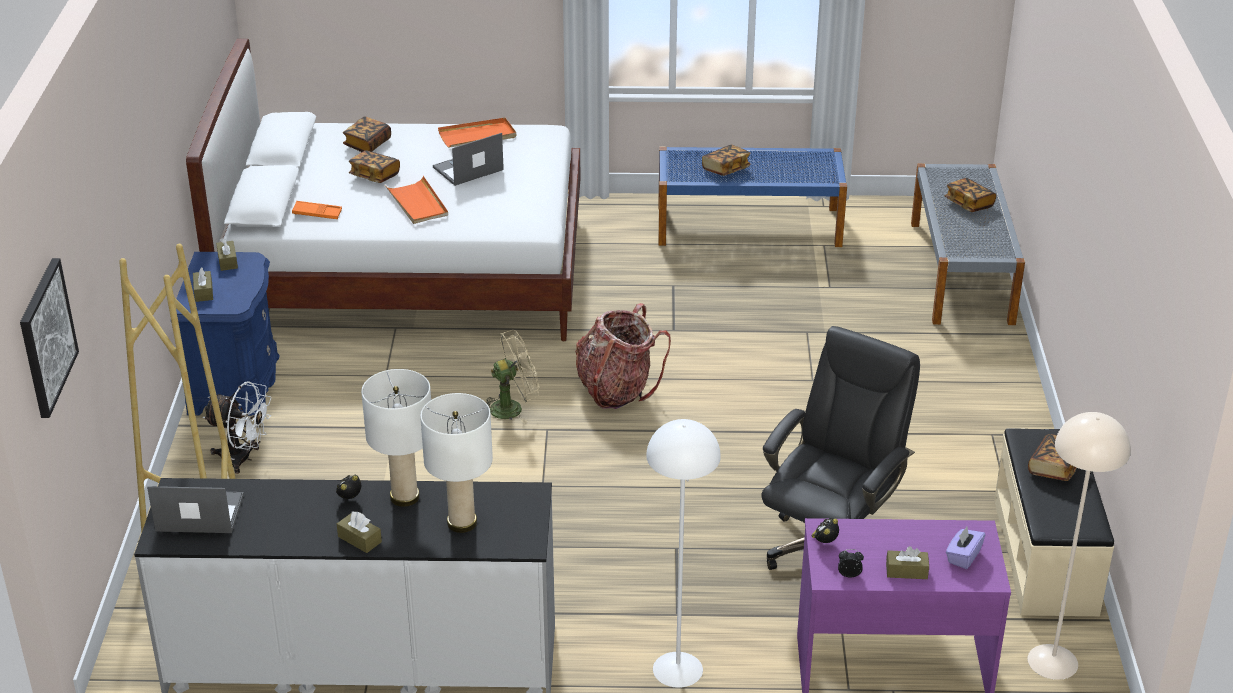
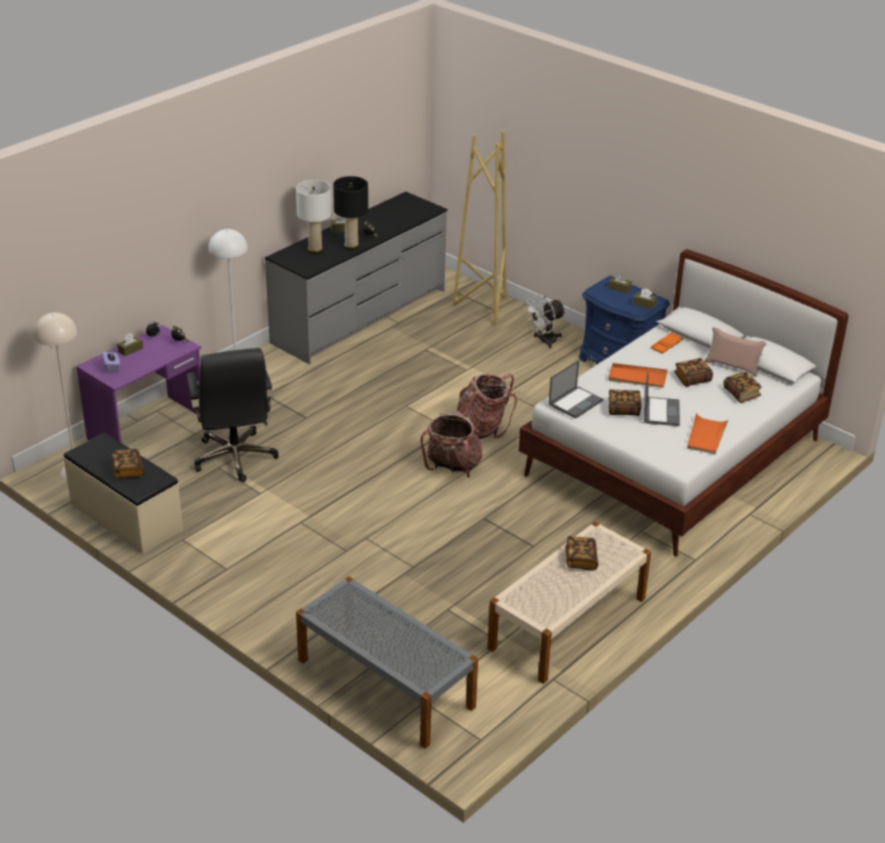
camera: 130 degrees right, 0 degrees up
(46, 337) = (470, 112): picture -> none
(198, 513) = (410, 208): laptop -> laptop (575, 402)
(314, 165) = (732, 366): none -> beige pillow
(405, 497) = (351, 246): white table lamp -> black table lamp
(513, 407) = (483, 428): beige fan -> backpack
(748, 225) = (568, 624): blue bench -> beige bench
(969, 204) = (392, 640): book -> book (623, 409)

